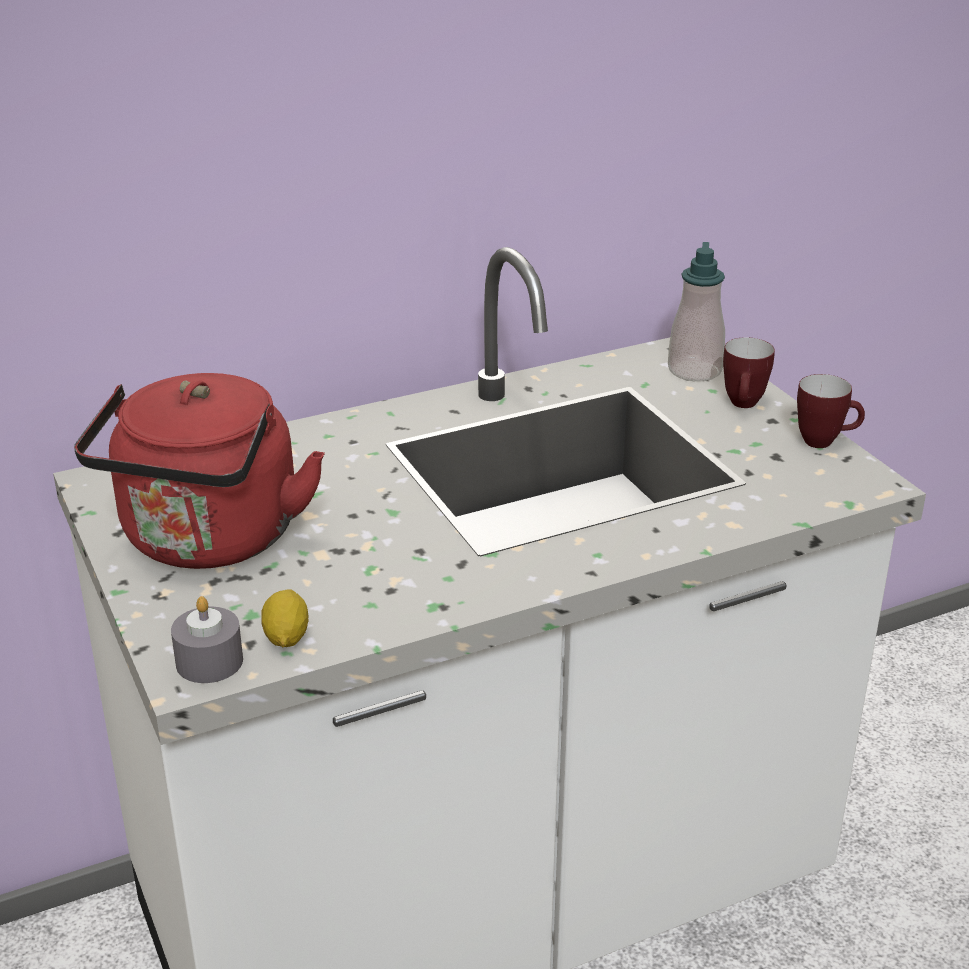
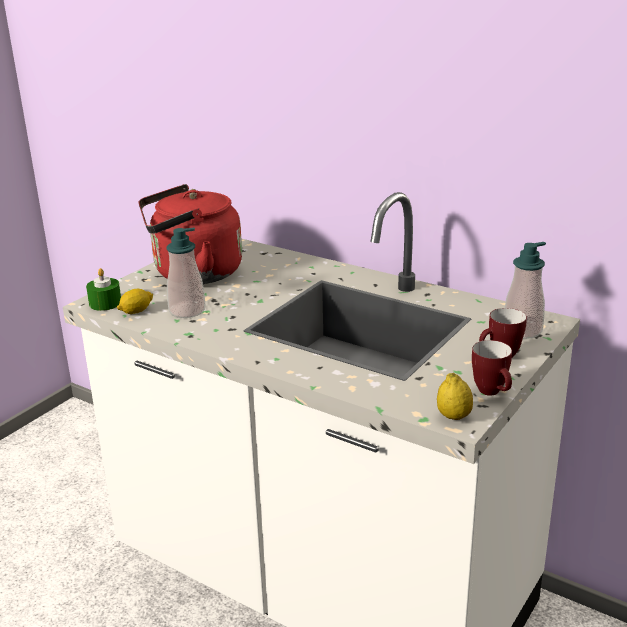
camera: 60 degrees right, 5 degrees down
(209, 661) = (105, 303): grey candle -> green candle
(348, 585) = (187, 311): none -> soap dispenser
(858, 483) = (453, 416): none -> lemon

